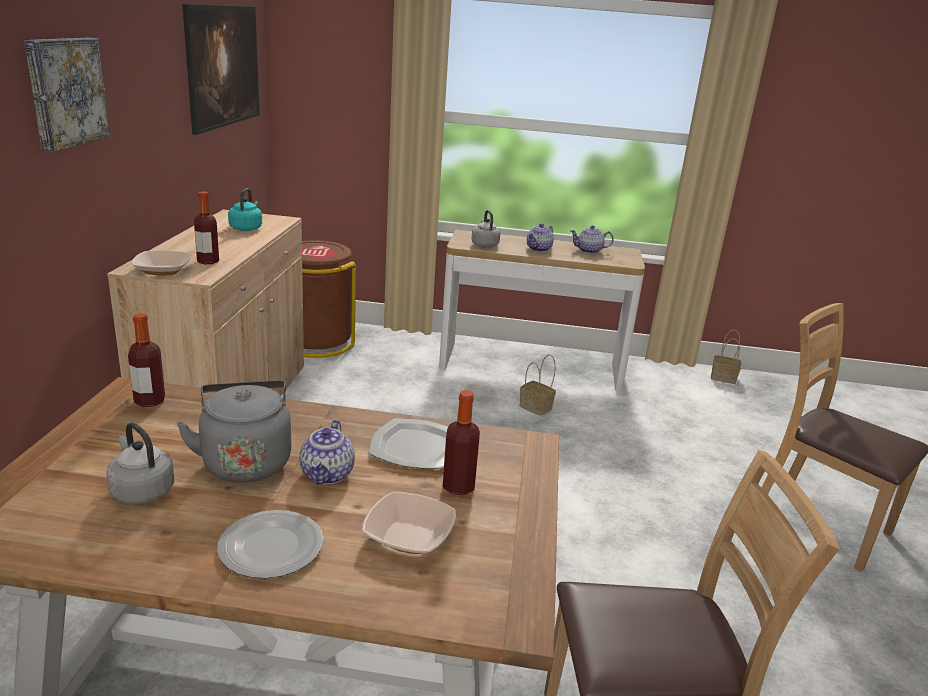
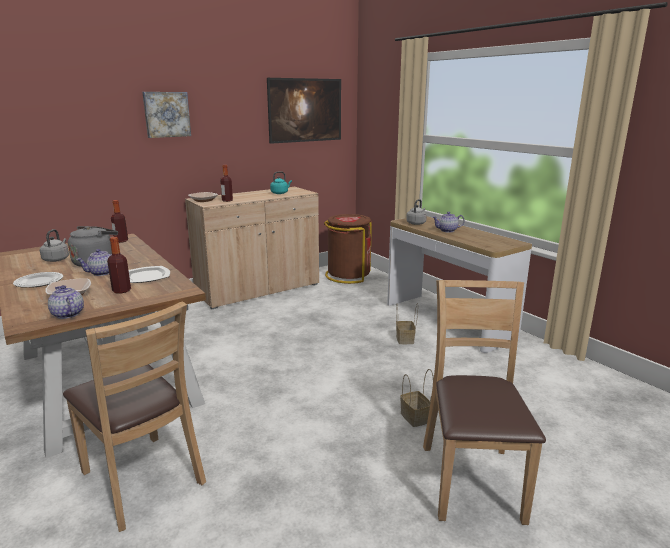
camera: 50 degrees right, 5 degrees down
(589, 251) = (483, 237): teapot -> teapot (67, 314)
(724, 378) = (603, 378): basket -> basket (416, 418)

